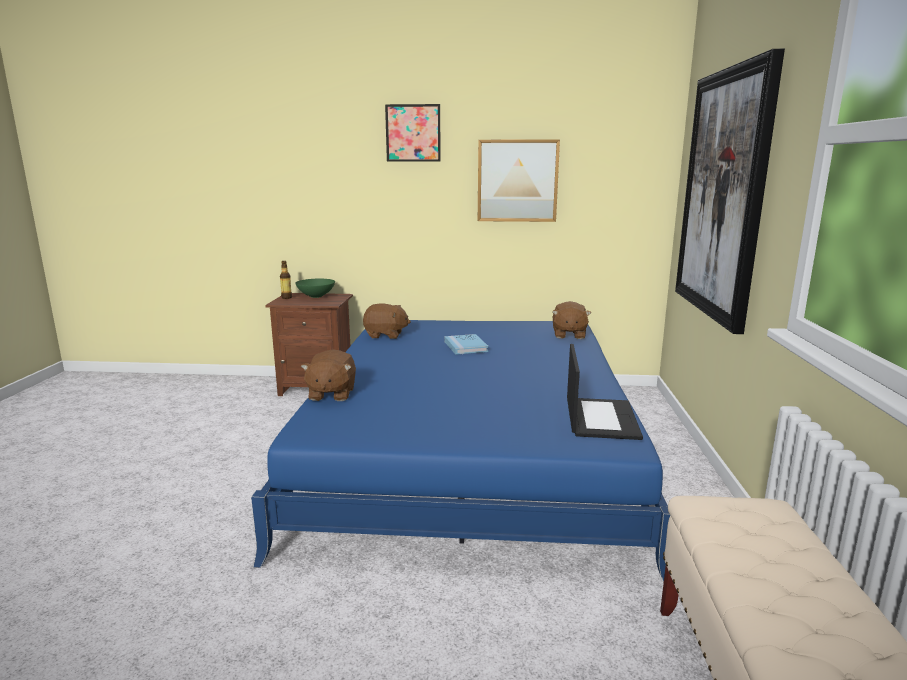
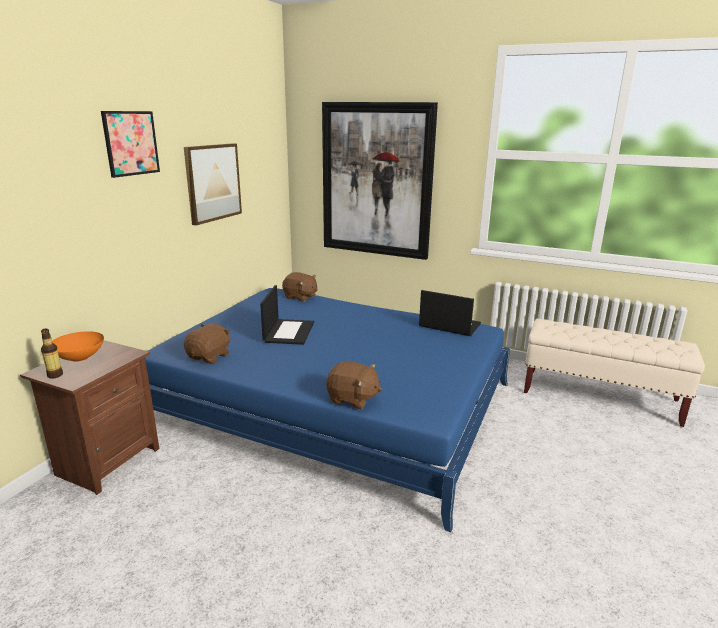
camera: 70 degrees left, 5 degrees up
(315, 296) = (79, 358): green bowl -> orange bowl
(465, 346) = (288, 332): blue book -> laptop

